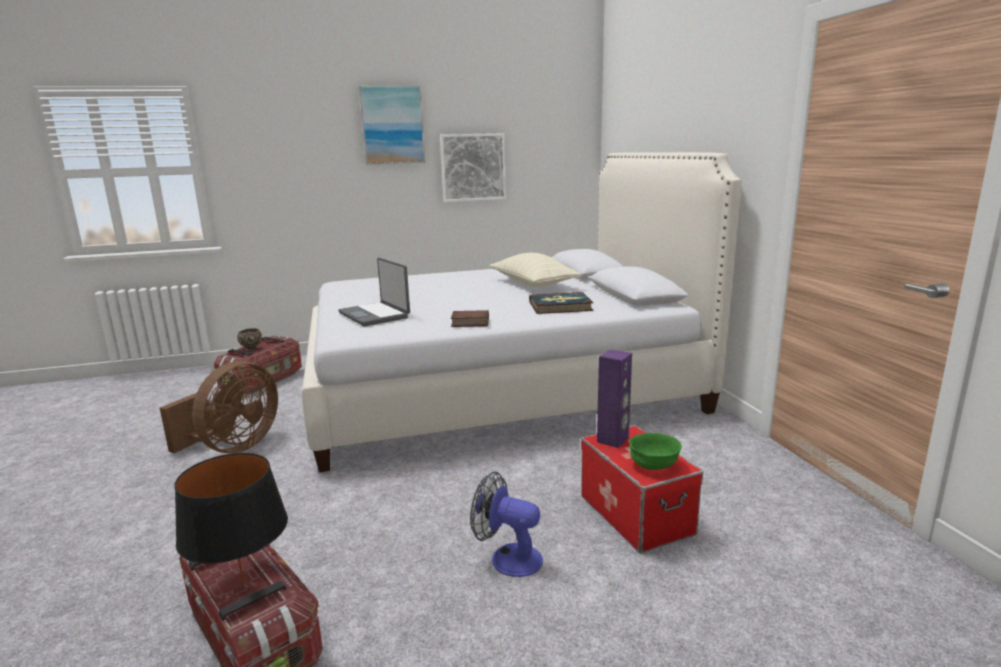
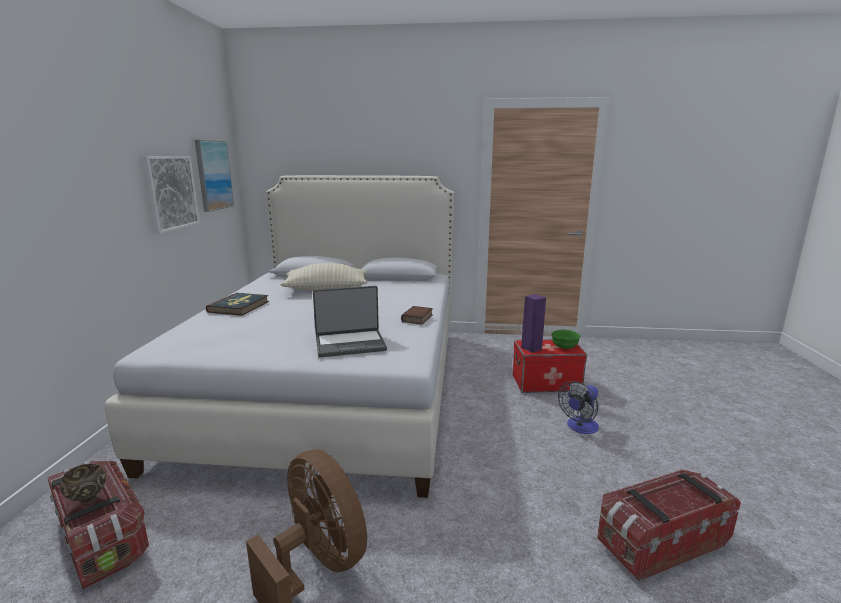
camera: 70 degrees left, 0 degrees up
(244, 586) = (679, 495): black table lamp -> none
(392, 125) = (98, 142): picture -> picture (213, 175)
(560, 306) = (404, 293): book -> book (239, 306)

